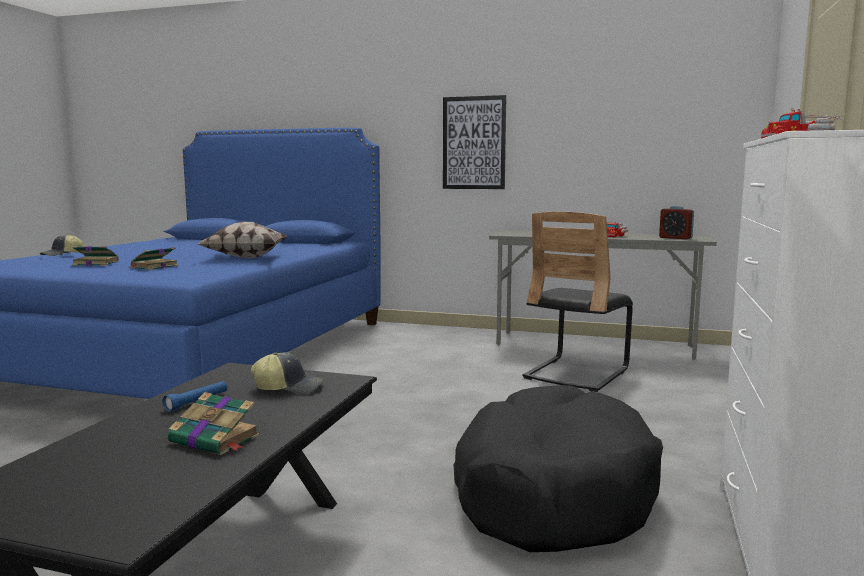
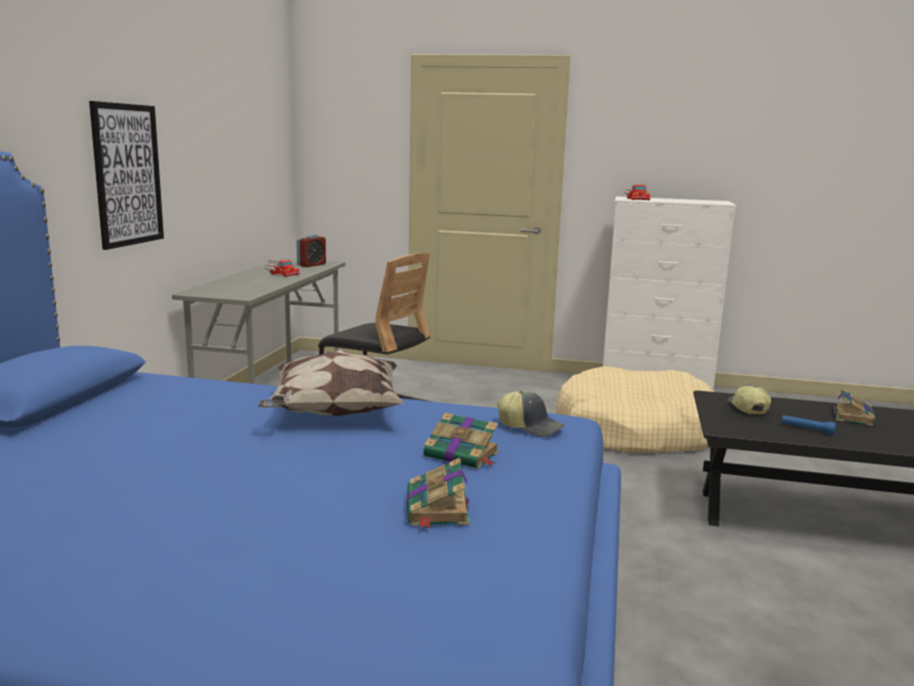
camera: 95 degrees left, 5 degrees up
(62, 255) = (310, 579): cap -> cap (531, 427)
(551, 492) = (635, 431): black dog bed -> beige dog bed

